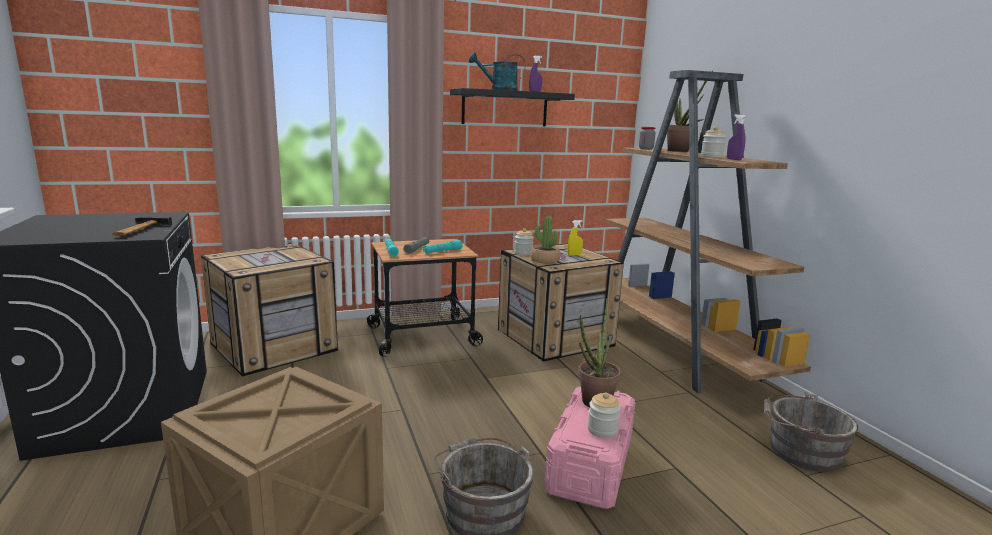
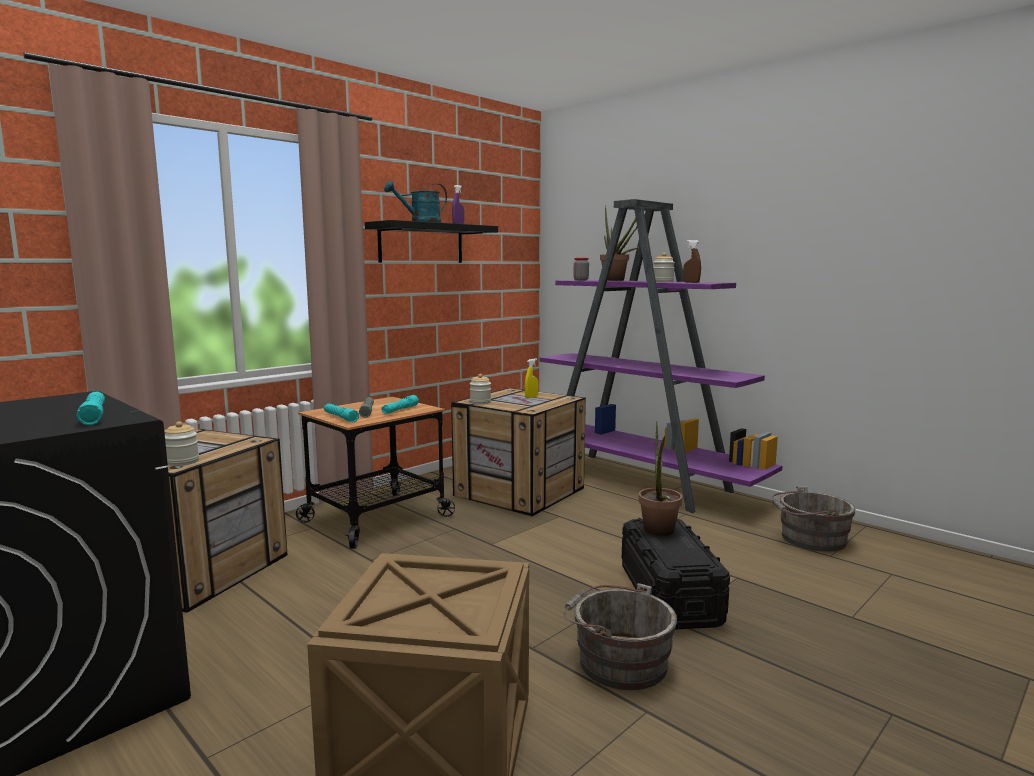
camera: 25 degrees left, 5 degrees down
(137, 231) = (94, 416): hammer -> turquoise flashlight
(544, 260) = (511, 405): potted plant -> none
(591, 464) = (669, 594): pink storage box -> black storage box
(602, 430) = (691, 551): jar -> jar (182, 462)
(674, 350) = (638, 481): brown bookcase -> purple bookcase
(734, 159) = (691, 282): purple spray bottle -> brown spray bottle

